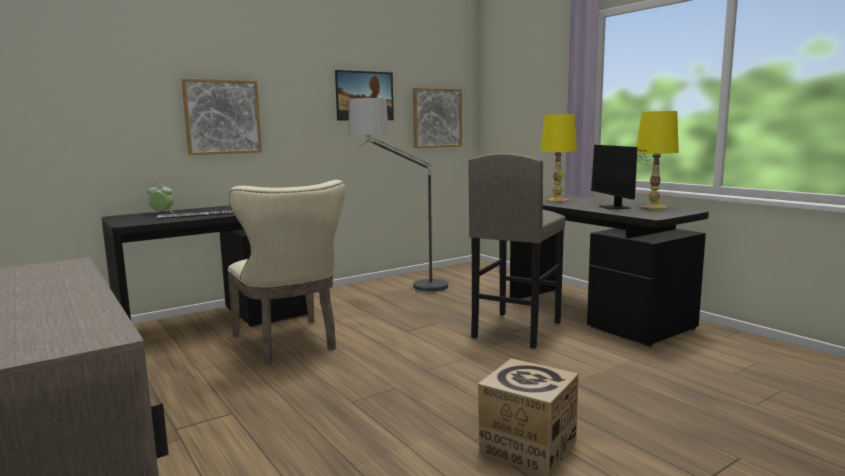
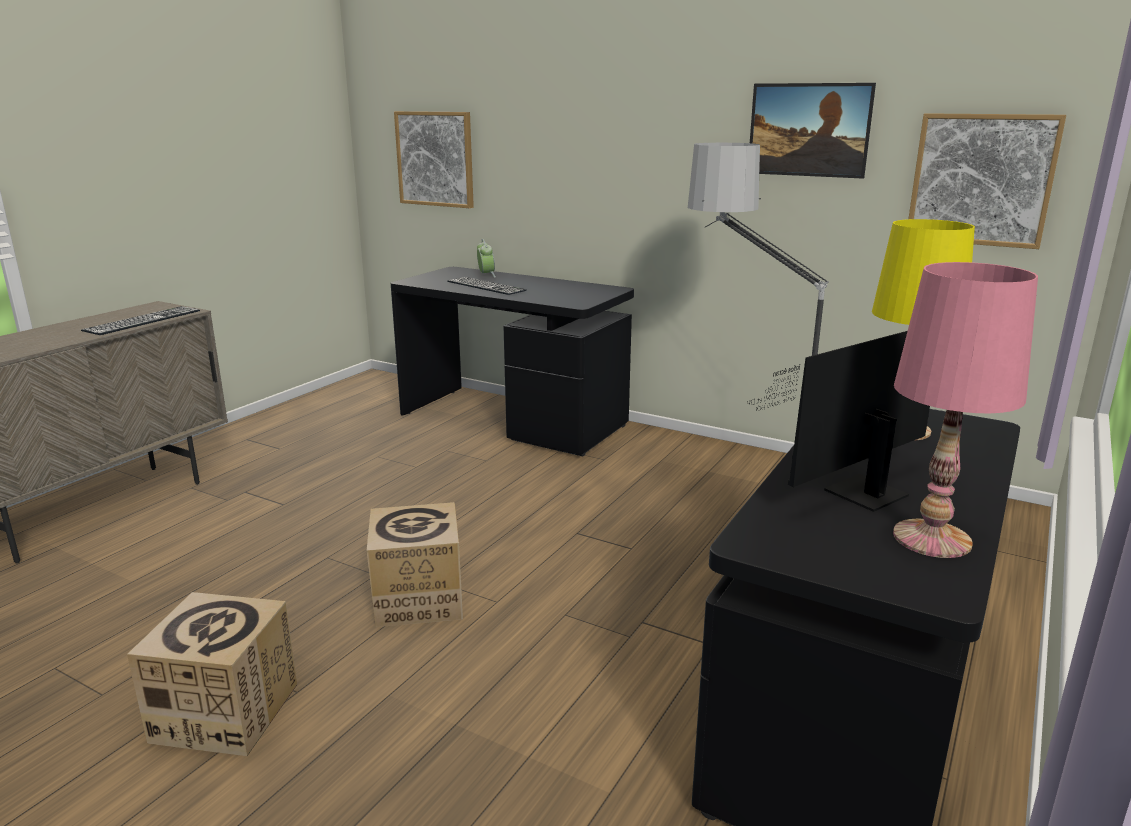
camera: 65 degrees right, 10 degrees up
(71, 272) = (143, 320): none -> keyboard
(222, 117) = (580, 159): picture -> picture (435, 159)
(289, 344) = (475, 475): beige chair -> none
(440, 378) = (418, 599): none -> cardboard box
(516, 330) = (663, 626): grey stool -> none
(653, 207) = (930, 539): yellow table lamp -> pink table lamp

